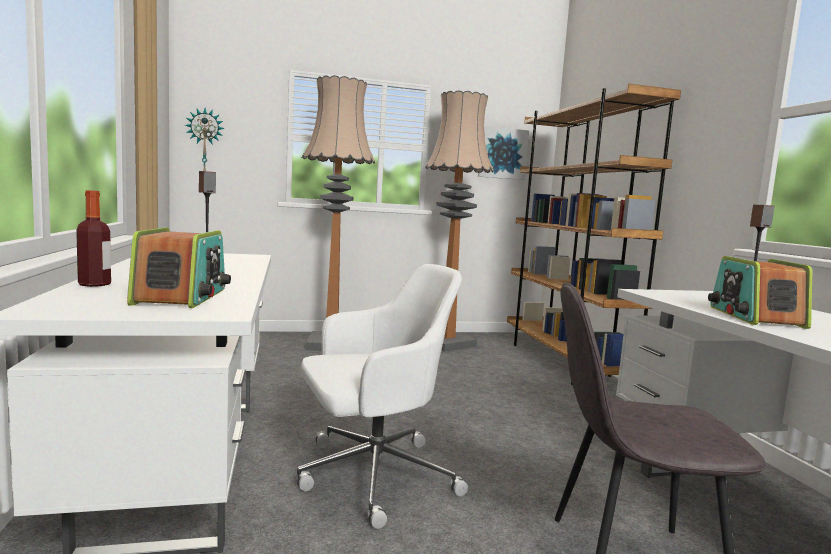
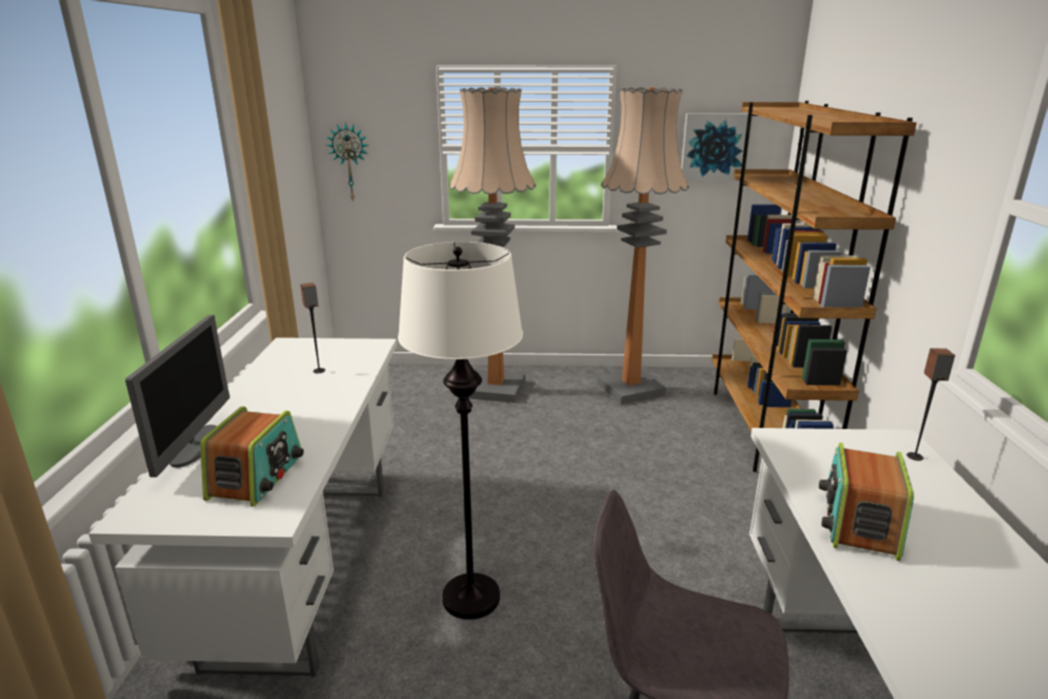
camera: 15 degrees right, 15 degrees up
(94, 284) = (195, 446): bottle -> monitor
(372, 476) = (471, 598): white office chair -> white floor lamp

